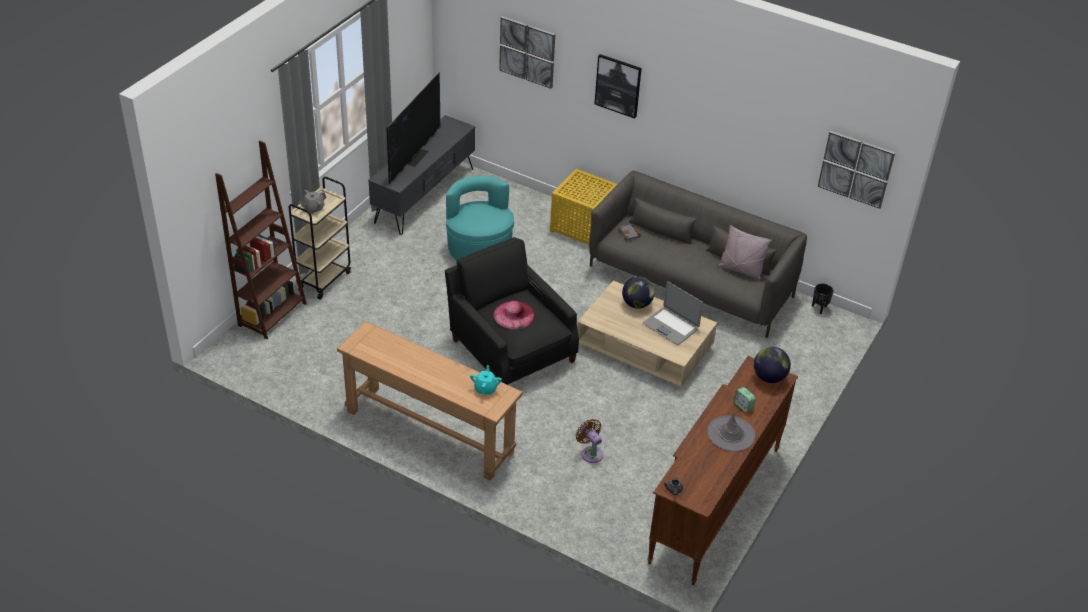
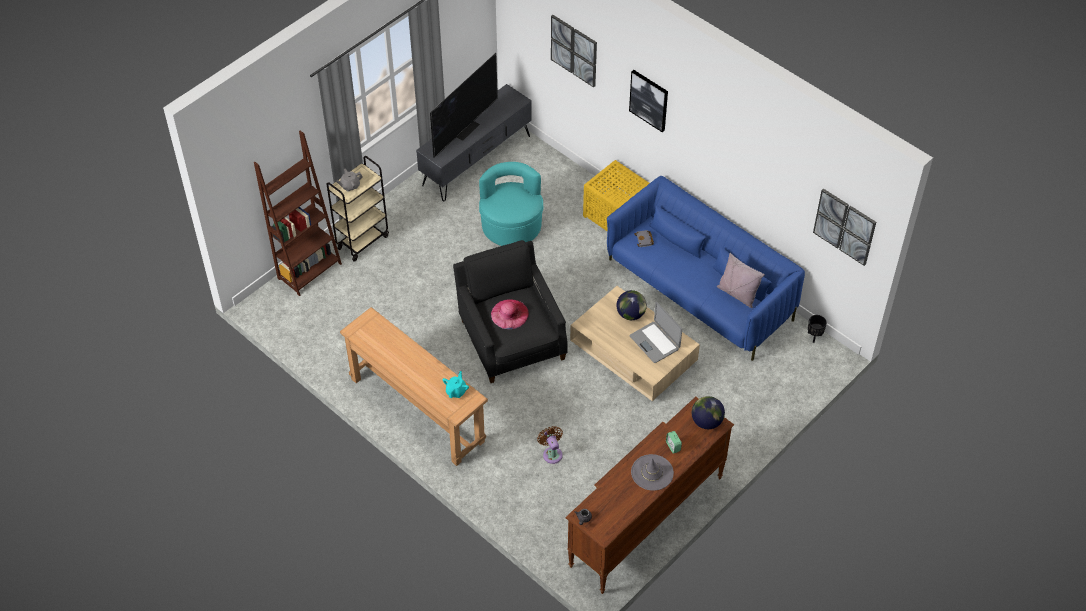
camera: 15 degrees right, 10 degrees up
(690, 282) = (699, 291): grey sofa -> blue sofa

